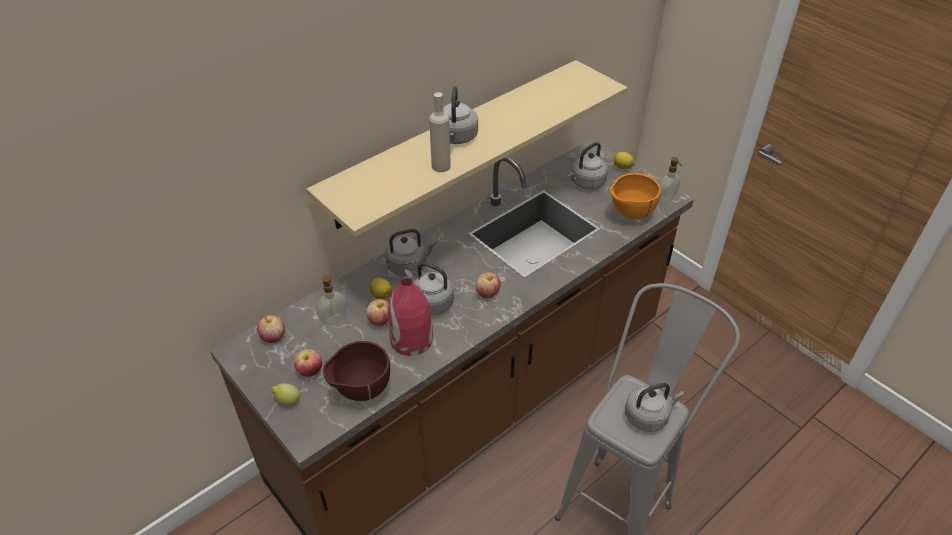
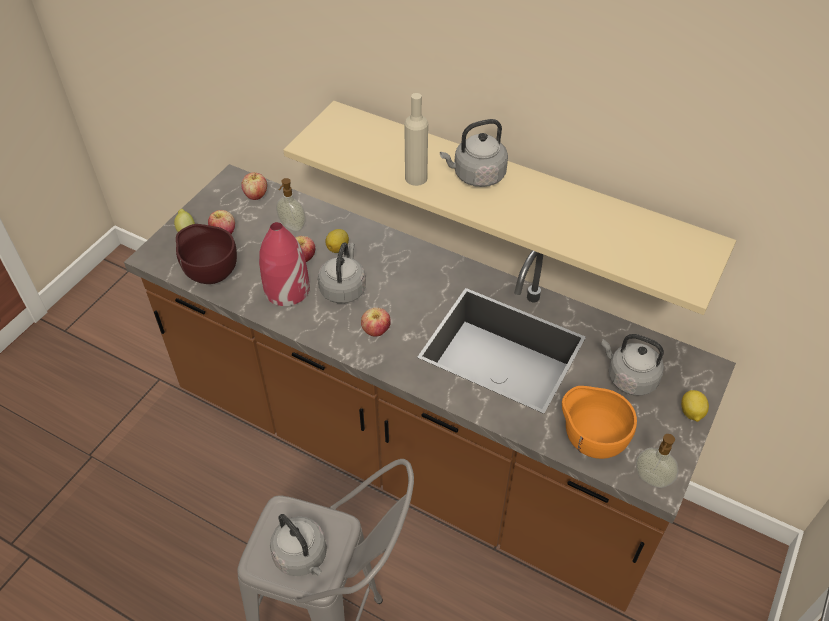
camera: 70 degrees right, 5 degrees up
(409, 266) = (389, 255): grey kettle -> none

